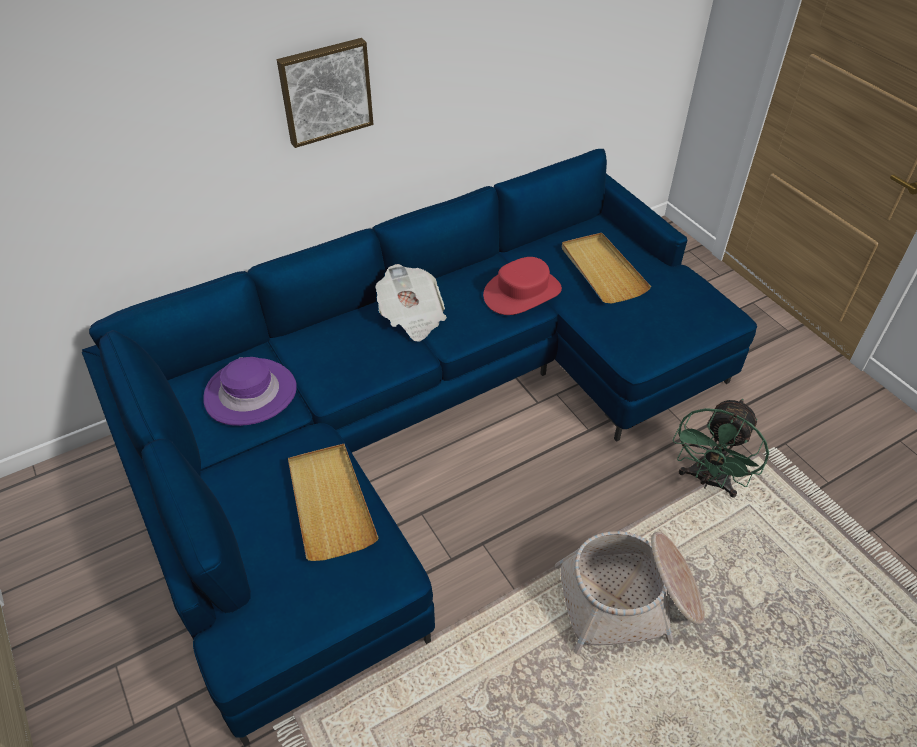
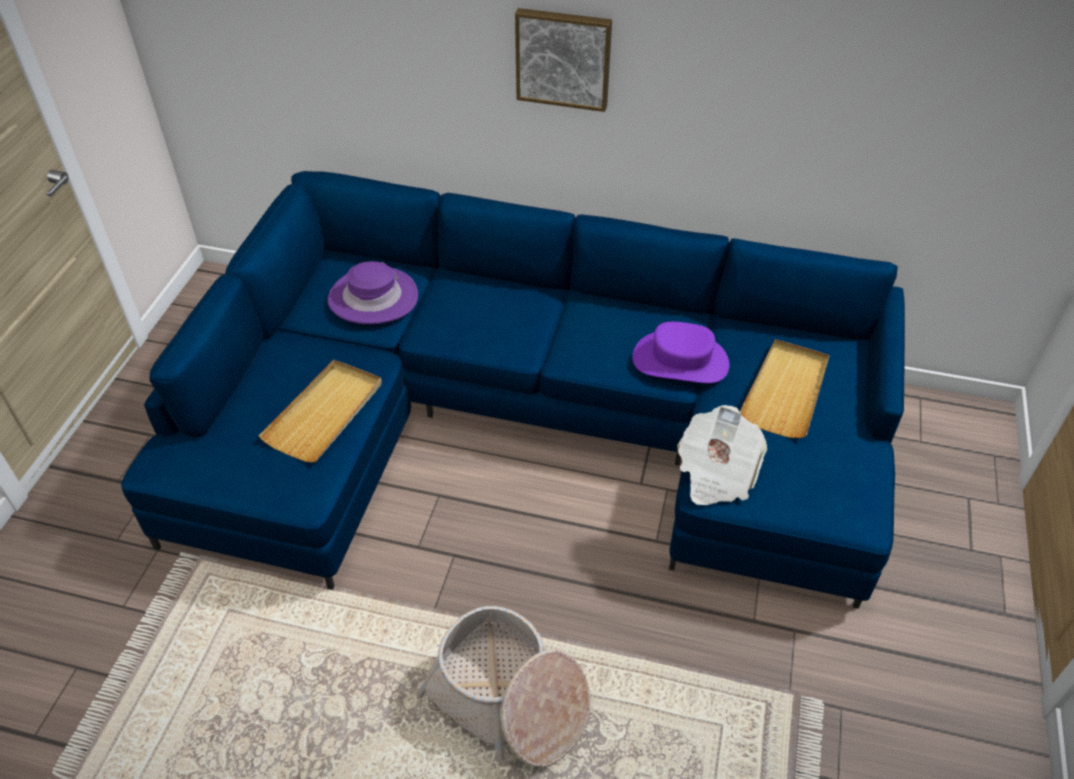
camera: 45 degrees right, 0 degrees up
(412, 317) = (560, 319): newspaper -> newspaper (716, 473)
(522, 292) = (680, 360): red hat -> purple hat
(708, 481) = (710, 672): green fan -> none

